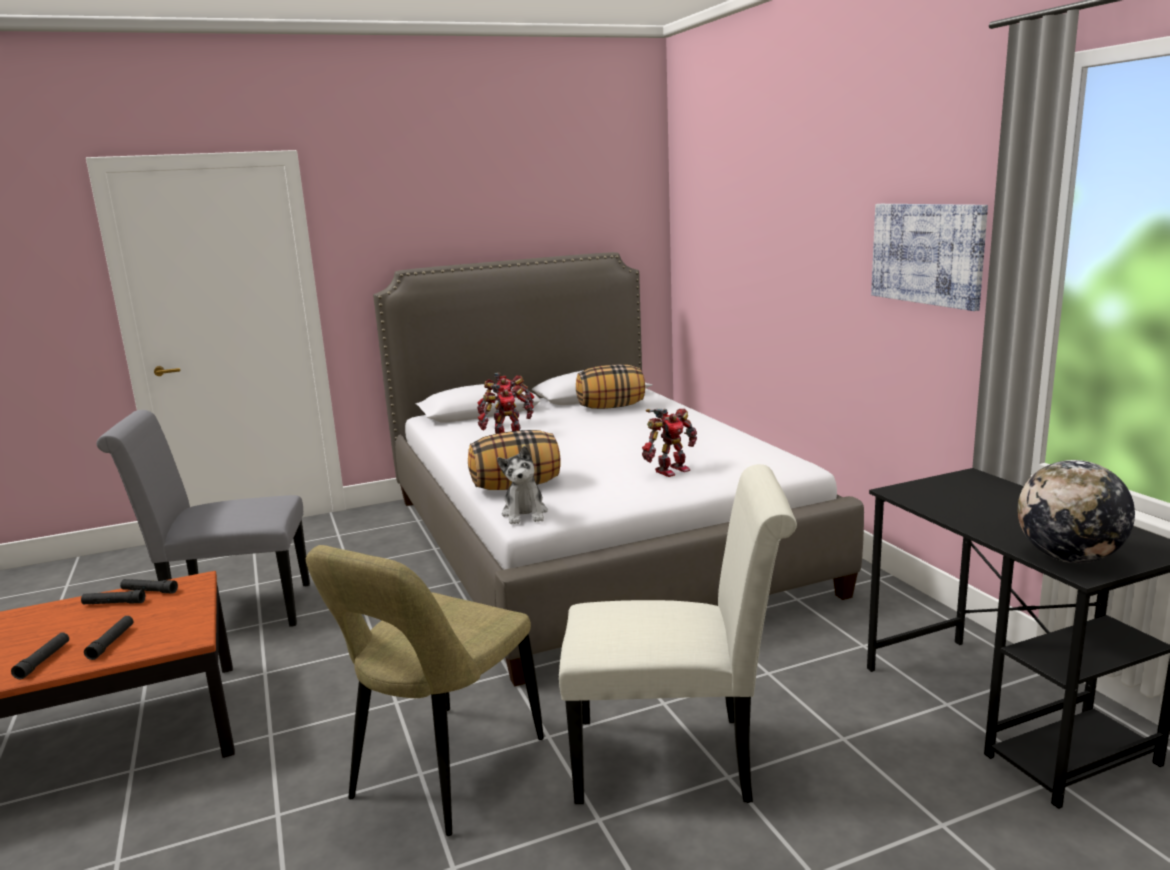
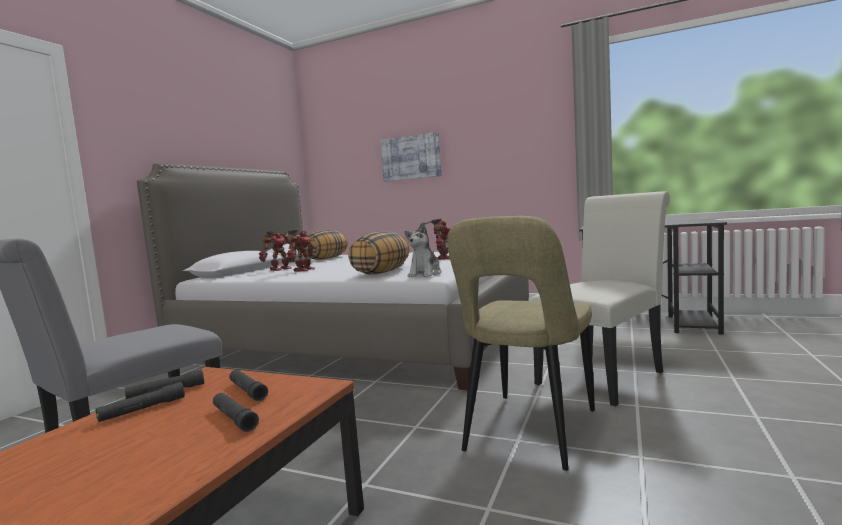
camera: 45 degrees left, 10 degrees down
(43, 660) = (178, 458): black flashlight -> black flashlight (247, 391)
(442, 773) = (528, 433): beige chair -> beige chair turned 45 degrees clockwise
(525, 513) = (425, 274): plush toy -> plush toy turned 75 degrees clockwise
(927, 253) = (524, 137): picture -> picture (411, 157)
(1069, 558) = (696, 222): globe -> none

